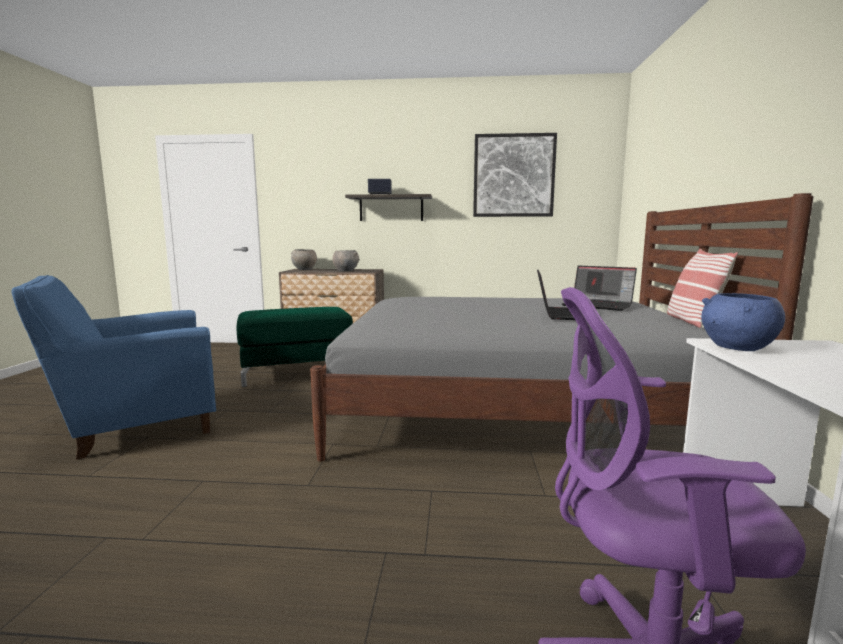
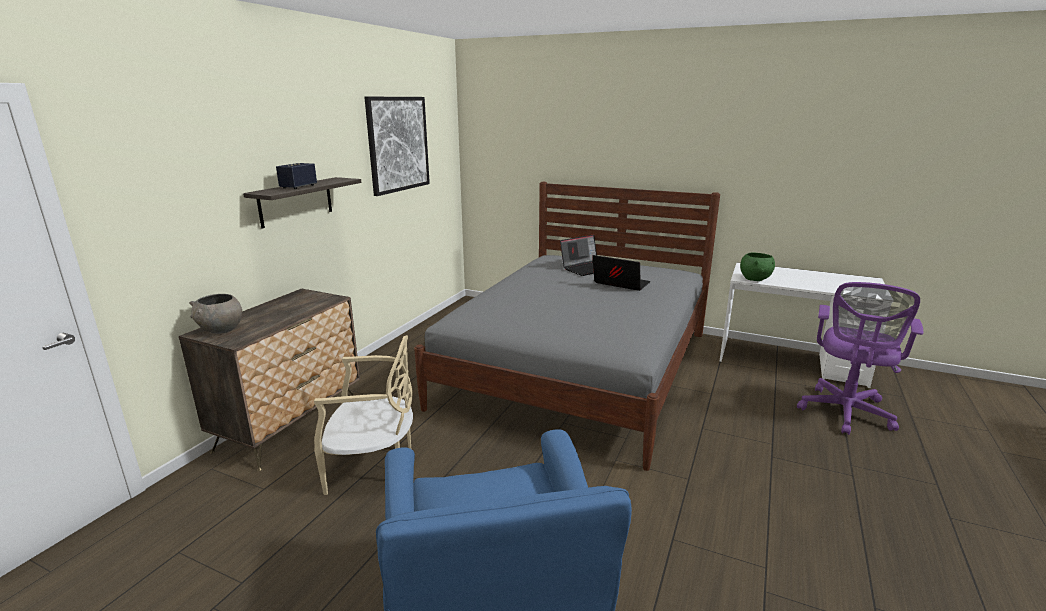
camera: 70 degrees left, 10 degrees up
(296, 373) = (373, 466): green ottoman -> beige chair
(346, 271) = (302, 308): grey bowl -> none
(692, 321) = (644, 264): pillow -> none
(737, 348) = (755, 279): blue bowl -> green bowl

